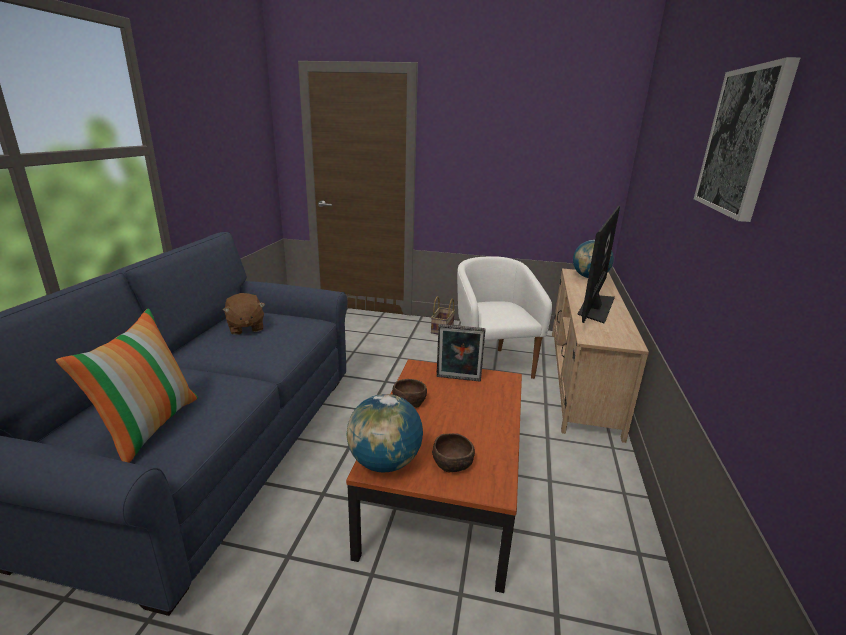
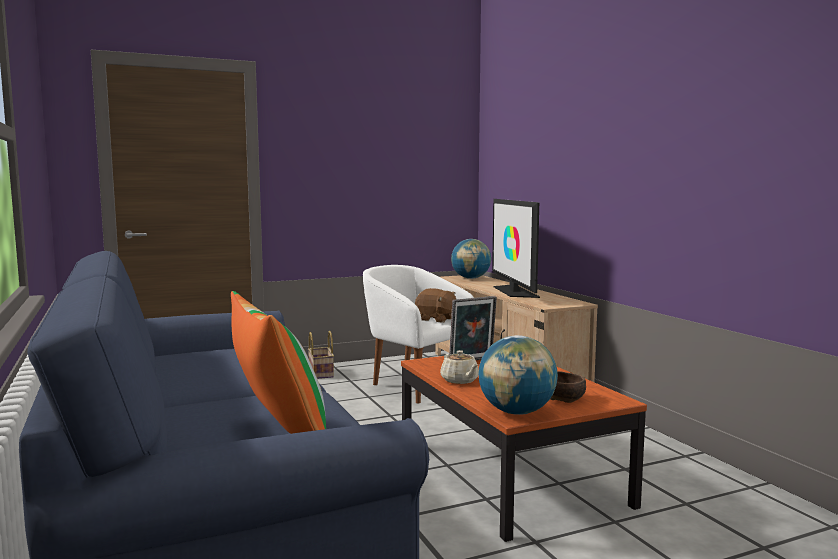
camera: 35 degrees left, 15 degrees down
(245, 327) = (198, 363): brown plush toy -> brown plush toy (436, 319)
(408, 401) = (460, 380): brown bowl -> beige teapot
(742, 141) = (657, 110): picture -> none

